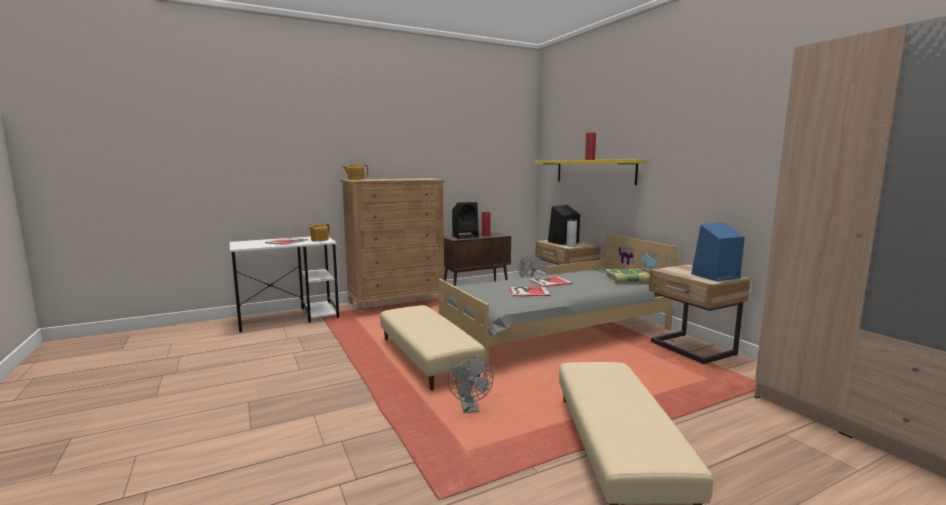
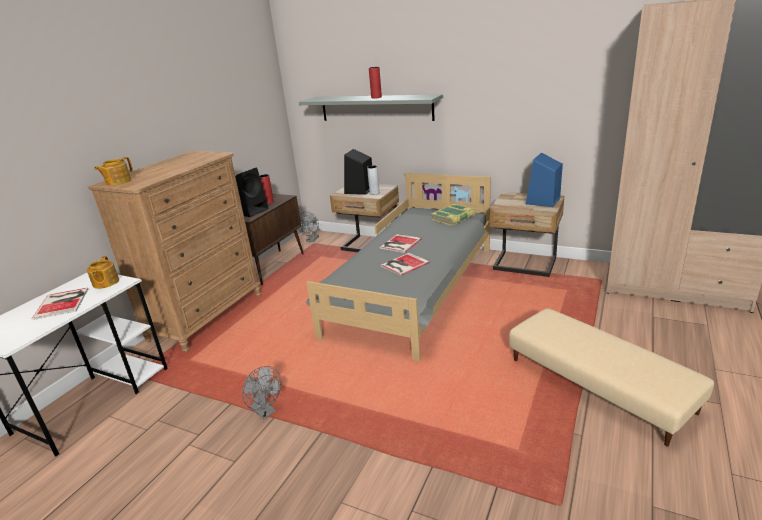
camera: 35 degrees left, 15 degrees up
(428, 358) = (348, 373): beige ottoman -> none
(470, 409) = (463, 408): grey fan -> grey fan (266, 412)
(594, 171) = (375, 108): yellow shelf -> grey shelf

